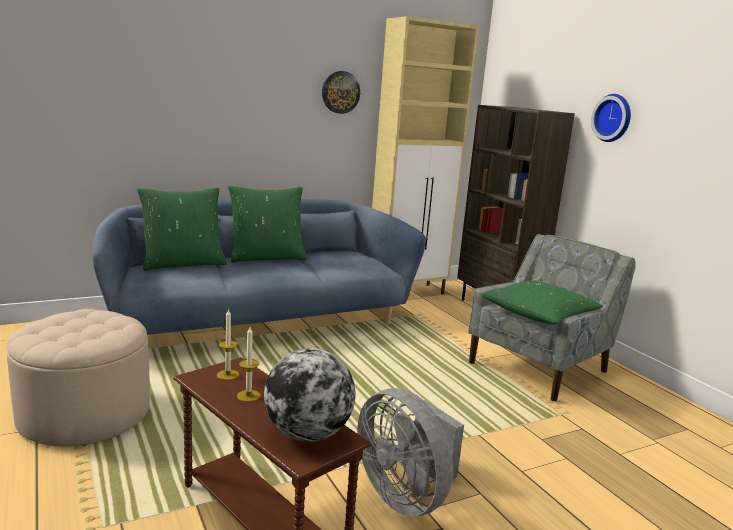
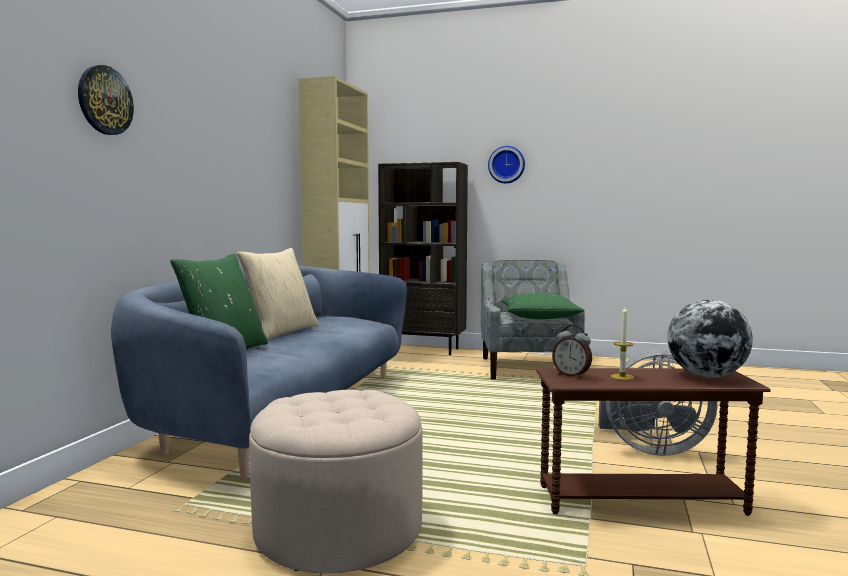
camera: 45 degrees left, 10 degrees down
(227, 375) = (572, 375): candle -> alarm clock
(267, 257) = (281, 332): green pillow -> beige pillow
(340, 92) = (273, 151): wall clock -> wall clock (105, 100)

